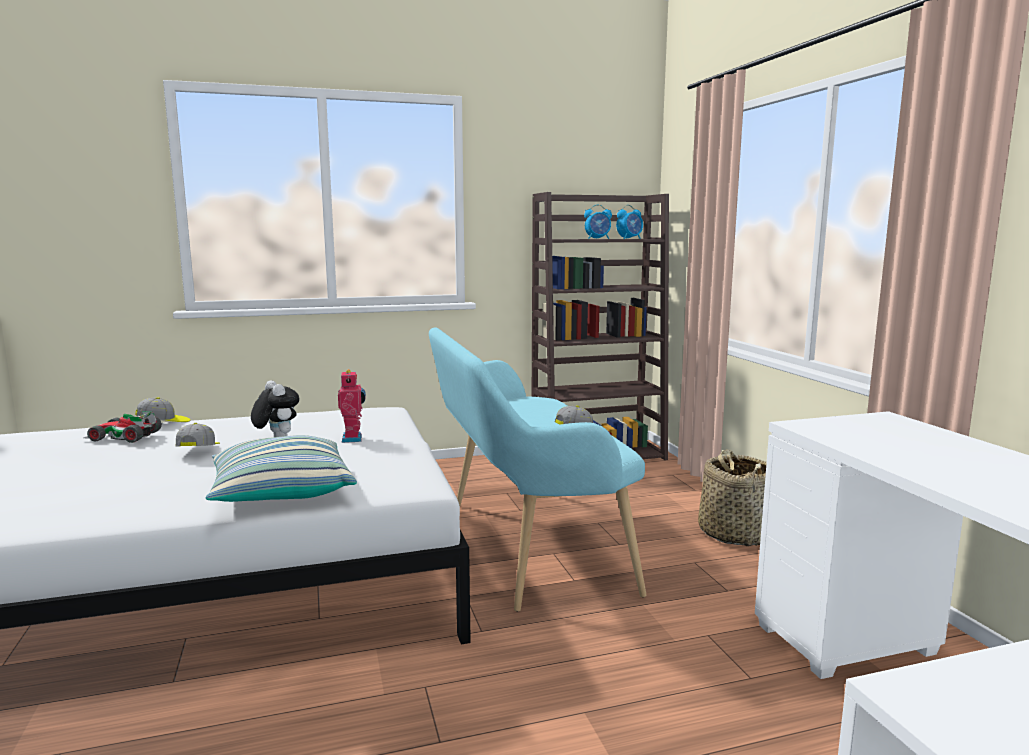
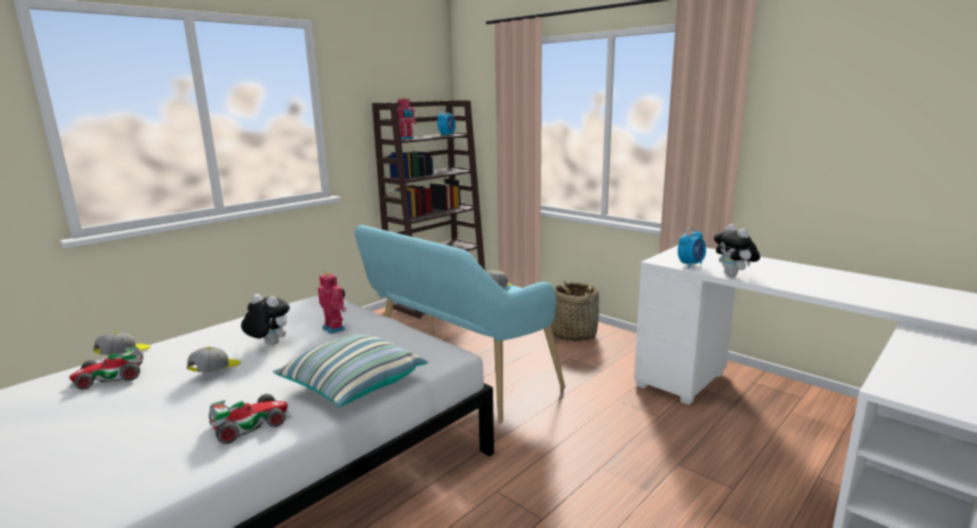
camera: 30 degrees left, 5 degrees up
(152, 500) = (250, 423): none -> toy car
(199, 451) = (216, 371): cap -> cap turned 60 degrees clockwise
(567, 239) = (406, 139): none -> toy robot
(598, 239) = (426, 137): alarm clock -> alarm clock (691, 265)
(896, 462) = (733, 275): none -> plush toy

